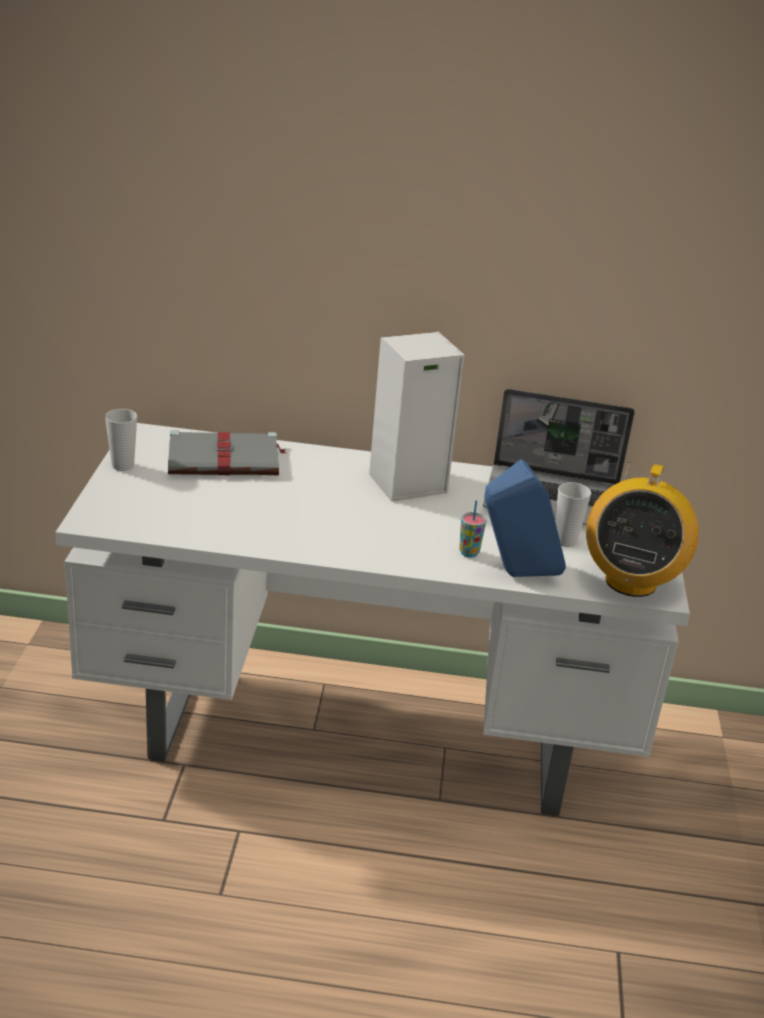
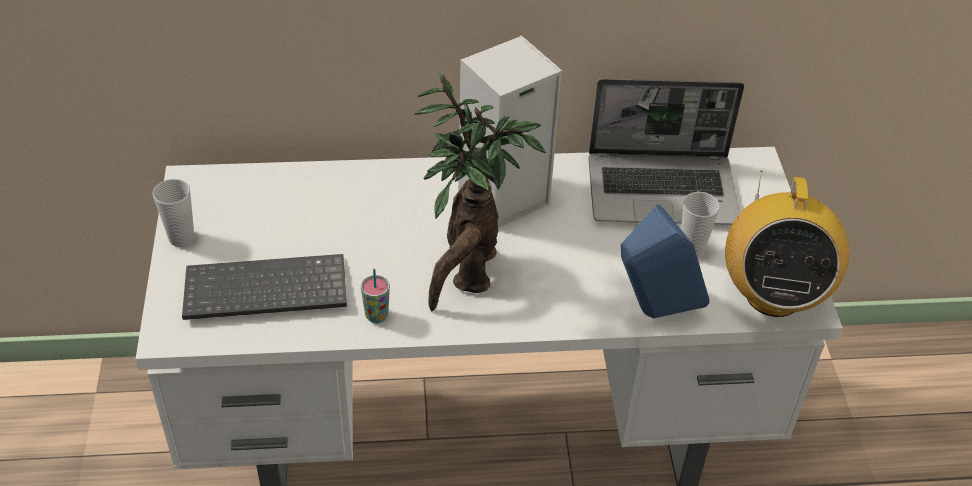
camera: 10 degrees left, 15 degrees up
(178, 509) = (263, 292): none -> keyboard
(226, 459) = (295, 203): grey book -> none
(358, 526) = (467, 275): none -> potted plant
(469, 553) = (596, 290): cup -> cup (376, 316)

